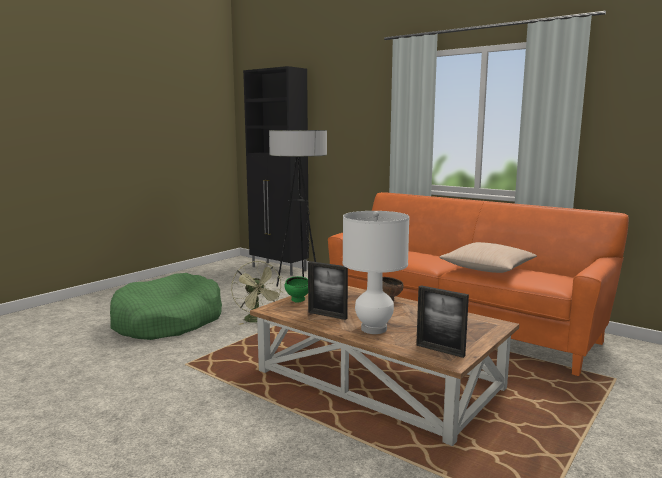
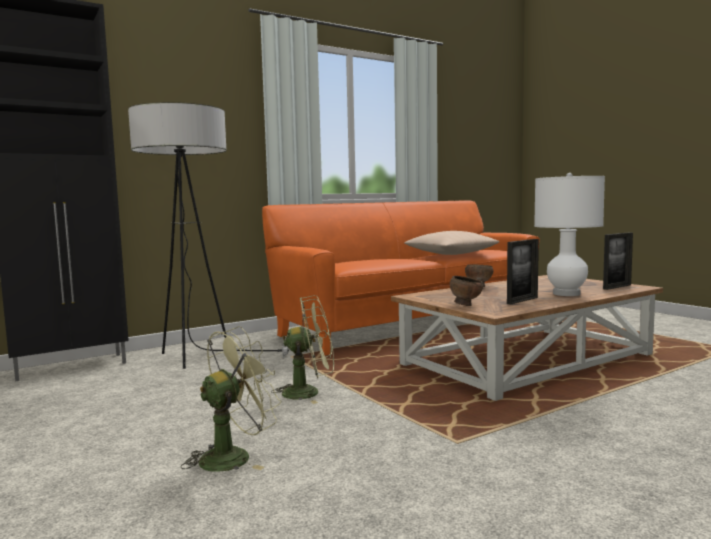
camera: 70 degrees left, 5 degrees down
(167, 321) = (234, 456): green dog bed -> green fan
(298, 301) = (465, 305): green bowl -> brown bowl

